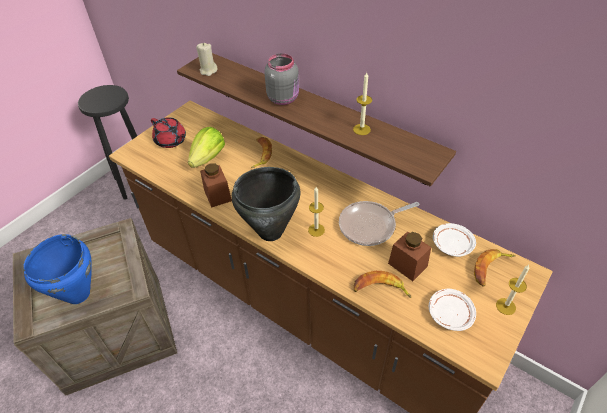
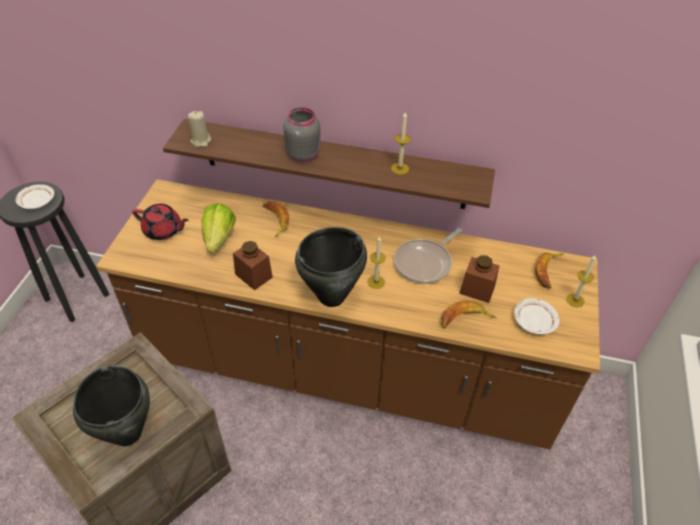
camera: 25 degrees left, 0 degrees up
(77, 294) = (126, 434): blue cooking pot -> black cooking pot
(451, 244) = (505, 259): white plate -> white plate (37, 202)

